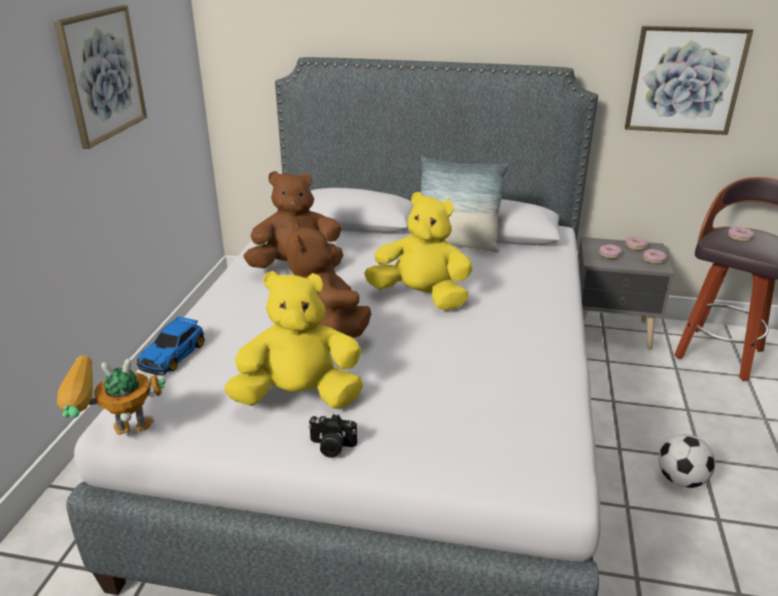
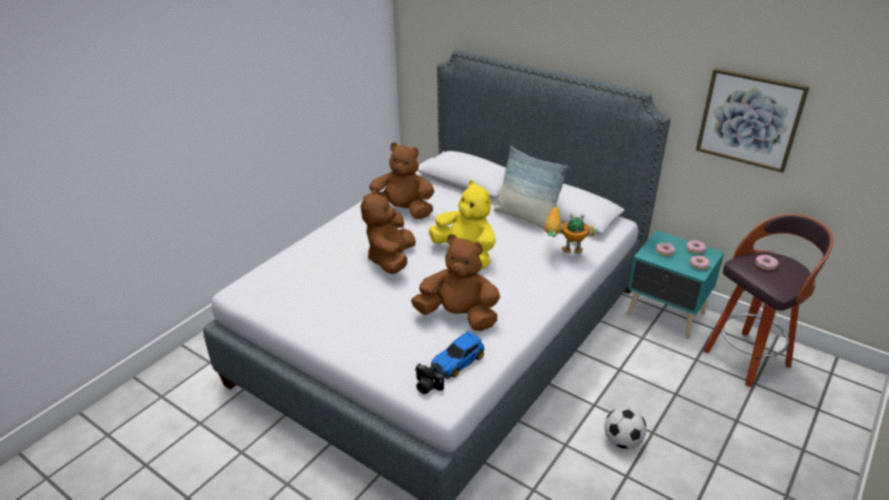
camera: 25 degrees right, 5 degrees up
(102, 74) = (299, 59): picture -> none
(117, 439) = (230, 300): toy robot -> toy robot (563, 254)
(174, 354) = (288, 257): toy car -> toy car (458, 361)
(299, 397) = (338, 303): yellow plush toy -> none
(331, 447) = (334, 339): camera -> camera (426, 386)
(478, 369) = (458, 316): none -> brown plush toy
(611, 332) = (666, 315): grey nightstand -> turquoise nightstand

